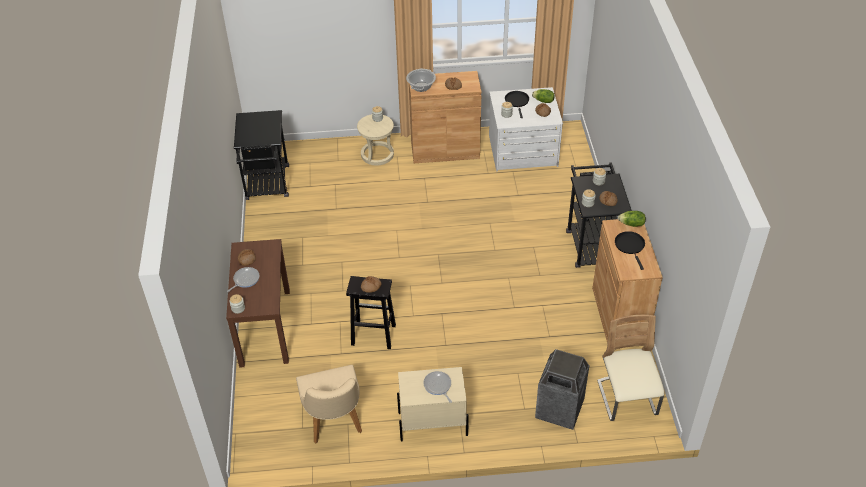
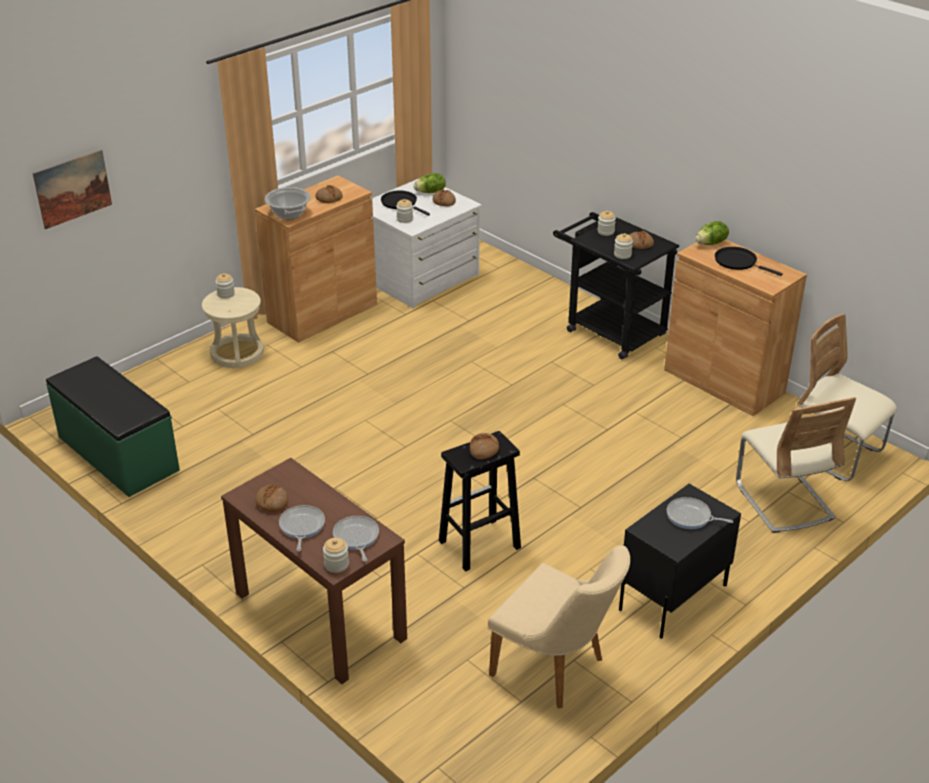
camera: 40 degrees left, 10 degrees down
(260, 300) = (356, 538): none -> frying pan
(267, 186) = (117, 454): black cart -> green bench
(290, 33) = (73, 189): none -> picture
(432, 424) = (672, 597): beige nightstand -> black nightstand
(559, 409) = (783, 501): trash can -> beige chair

